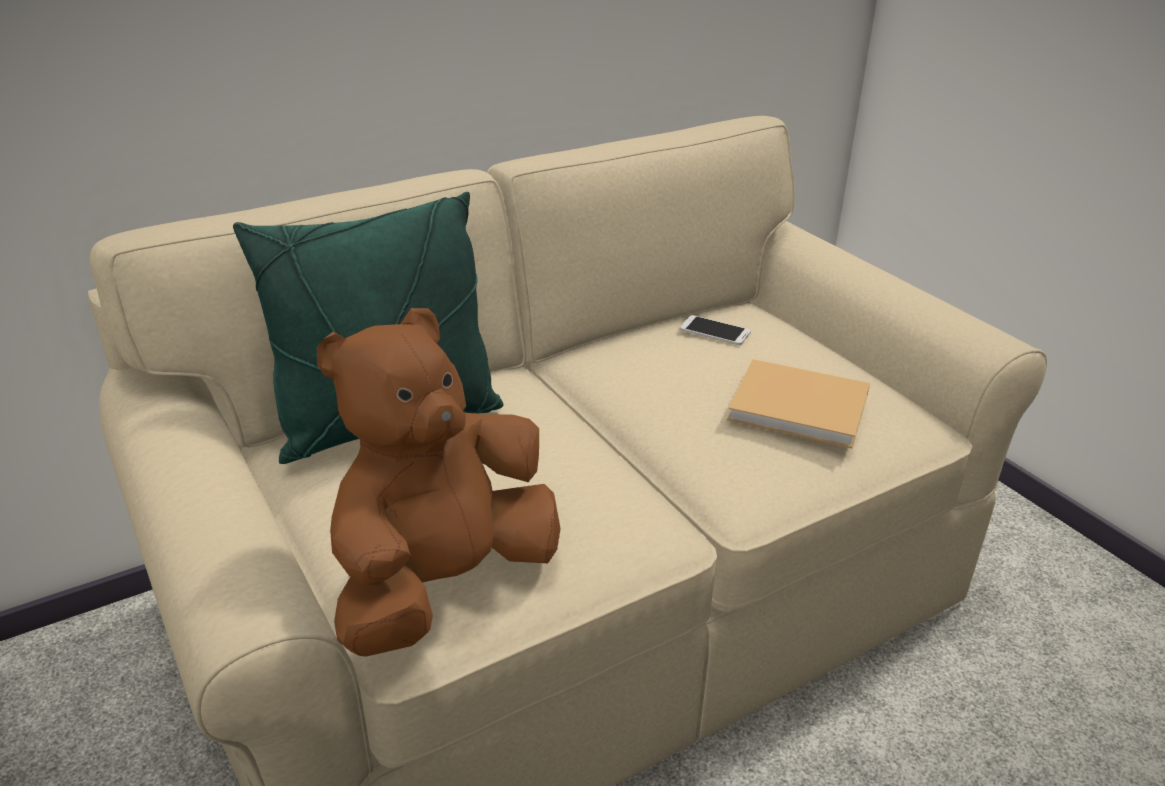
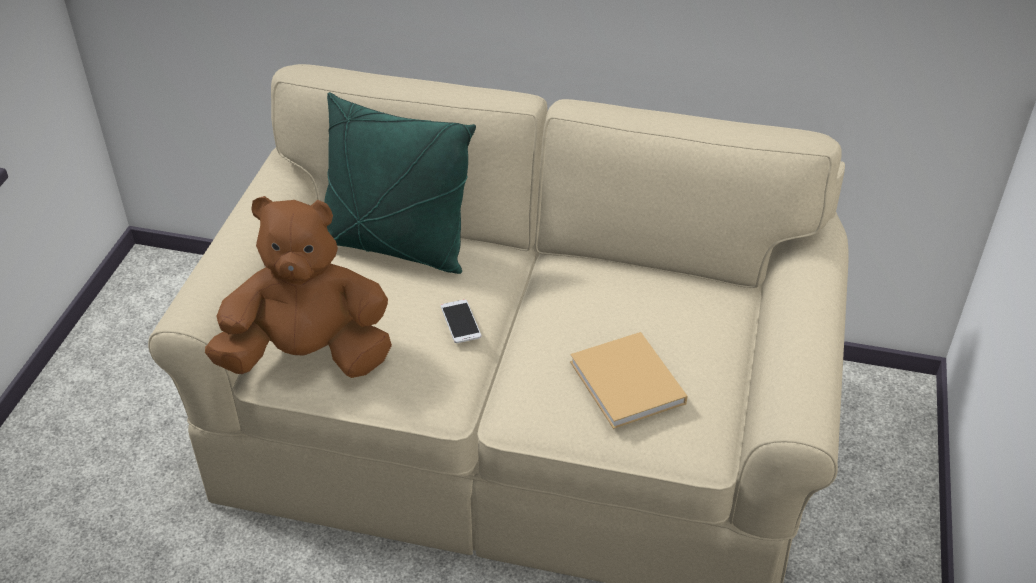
camera: 45 degrees right, 10 degrees up
(714, 331) = (667, 296): phone -> phone (460, 321)

